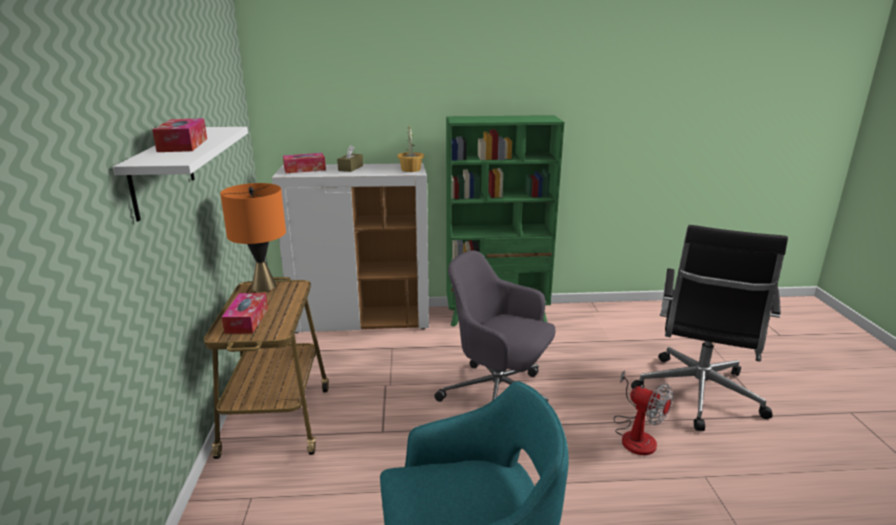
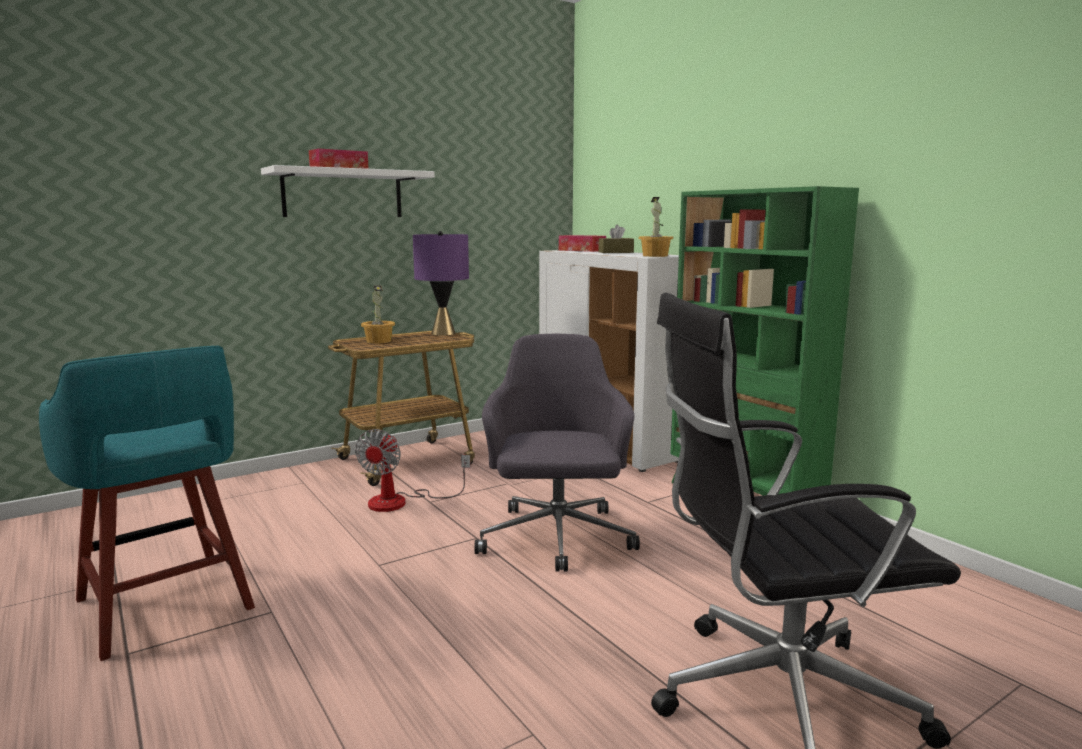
camera: 60 degrees right, 10 degrees down
(247, 320) = (378, 341): tissue box -> potted plant
(264, 286) = (443, 333): orange table lamp -> purple table lamp
(636, 435) = (579, 651): fan -> fan (401, 501)

